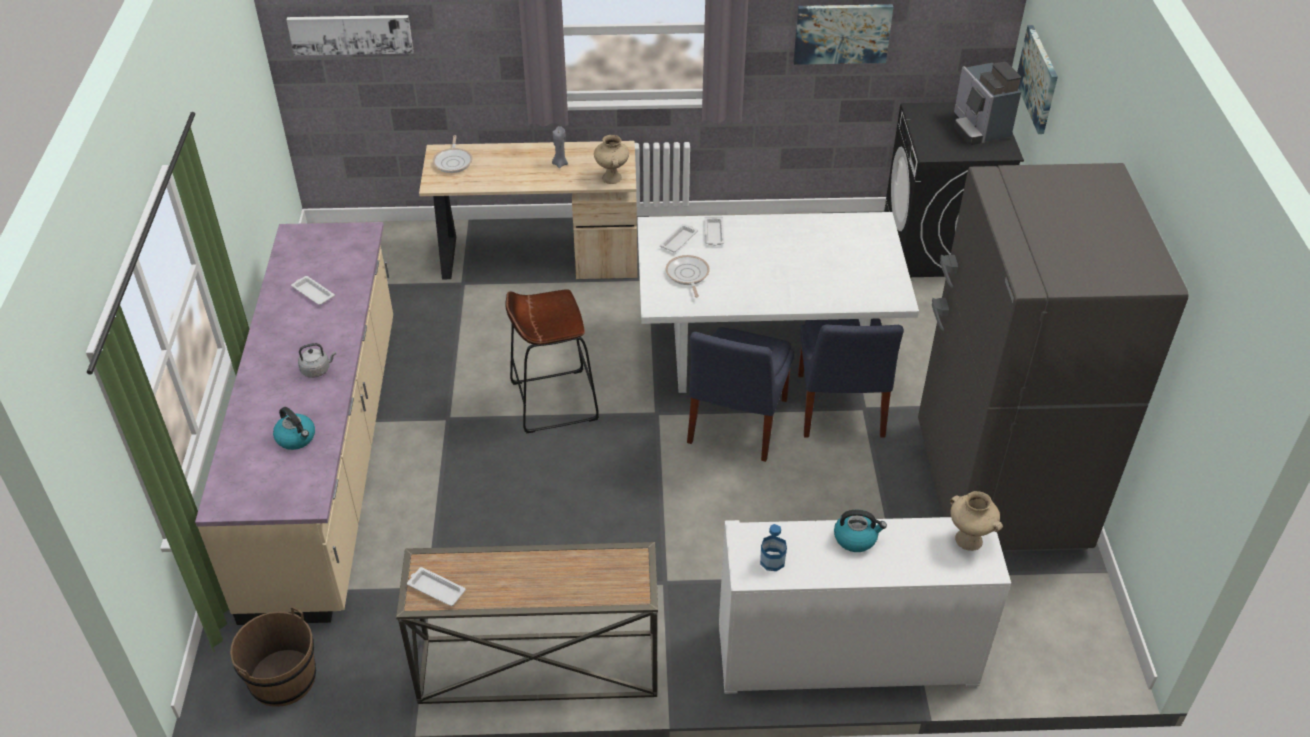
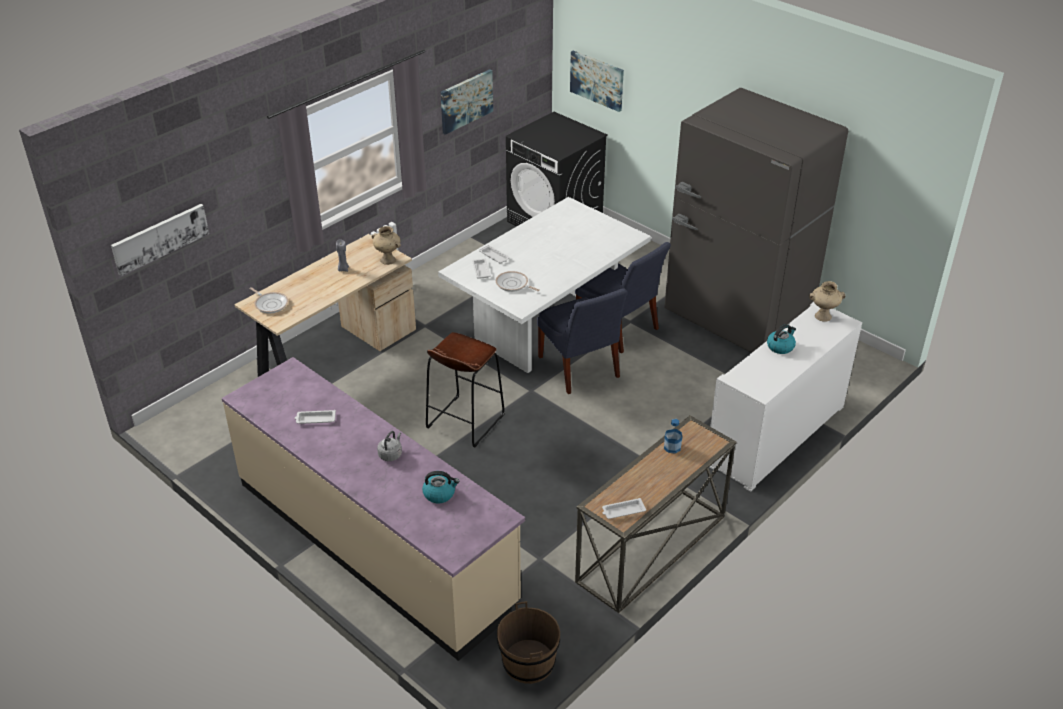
camera: 45 degrees left, 5 degrees down
(772, 561) = (762, 380): bottle -> bottle (672, 447)
(979, 128) = (564, 129): coffee machine -> none

